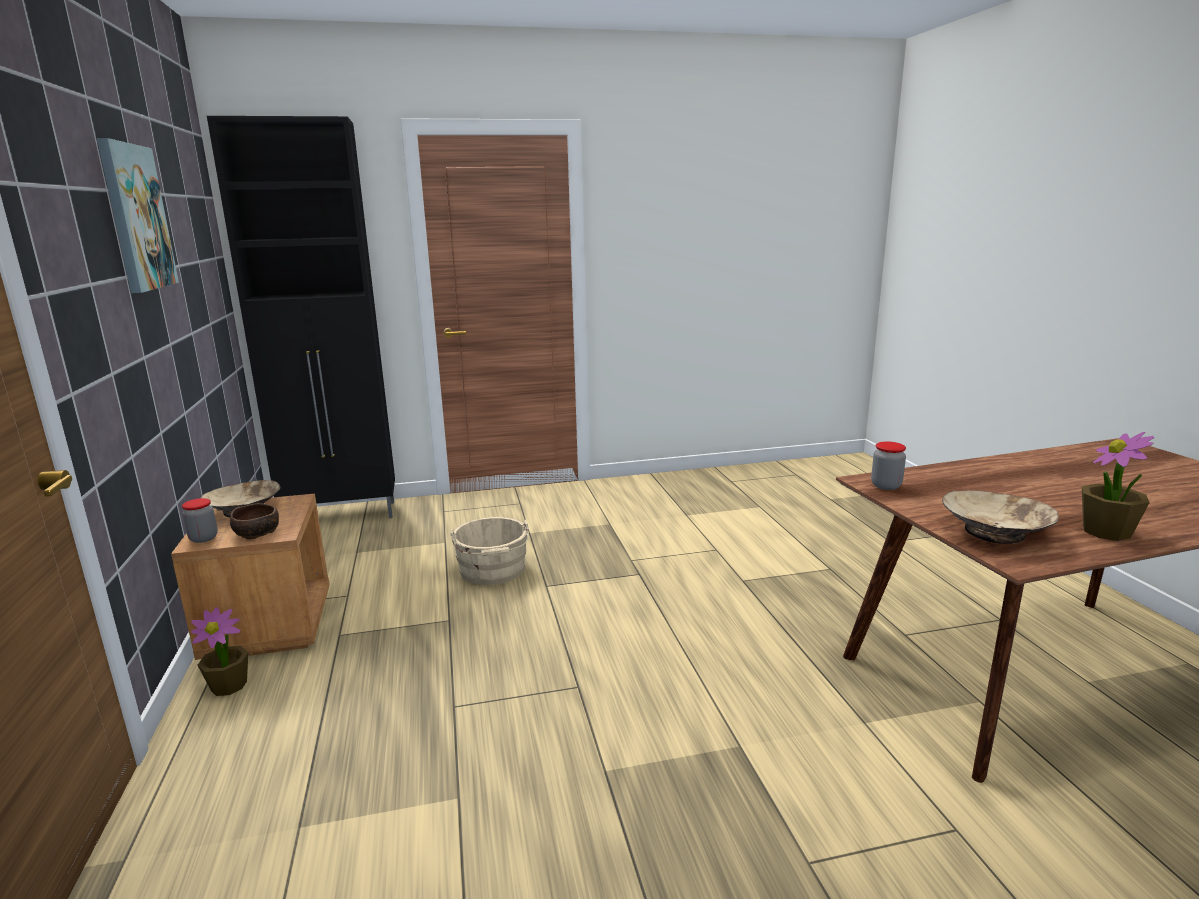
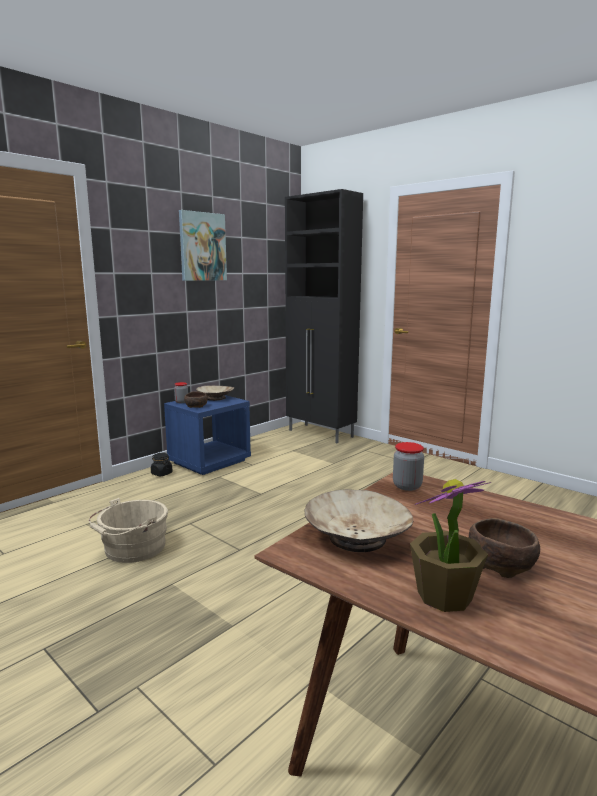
camera: 55 degrees right, 5 degrees down
(229, 685) = (161, 473): potted plant -> black jar
(269, 626) = (209, 461): brown nightstand -> blue nightstand
(493, 571) = (323, 485): beige bucket -> beige bucket (132, 549)
(1056, 502) = (500, 563): none -> brown bowl

